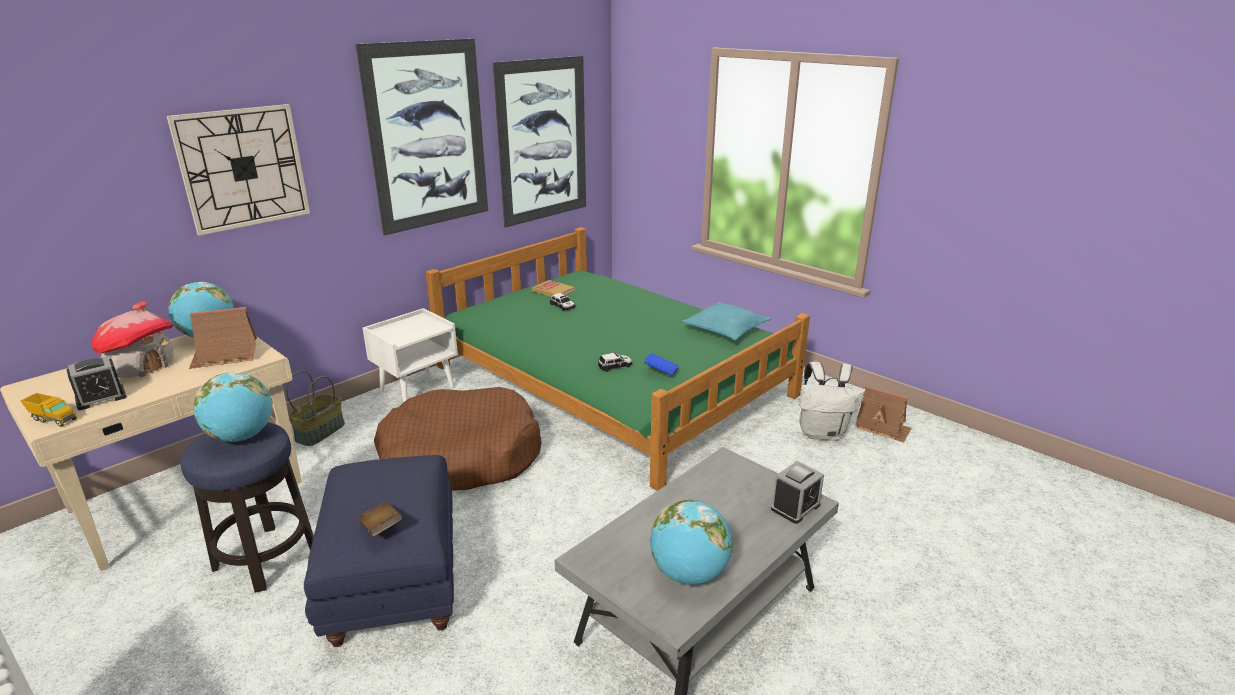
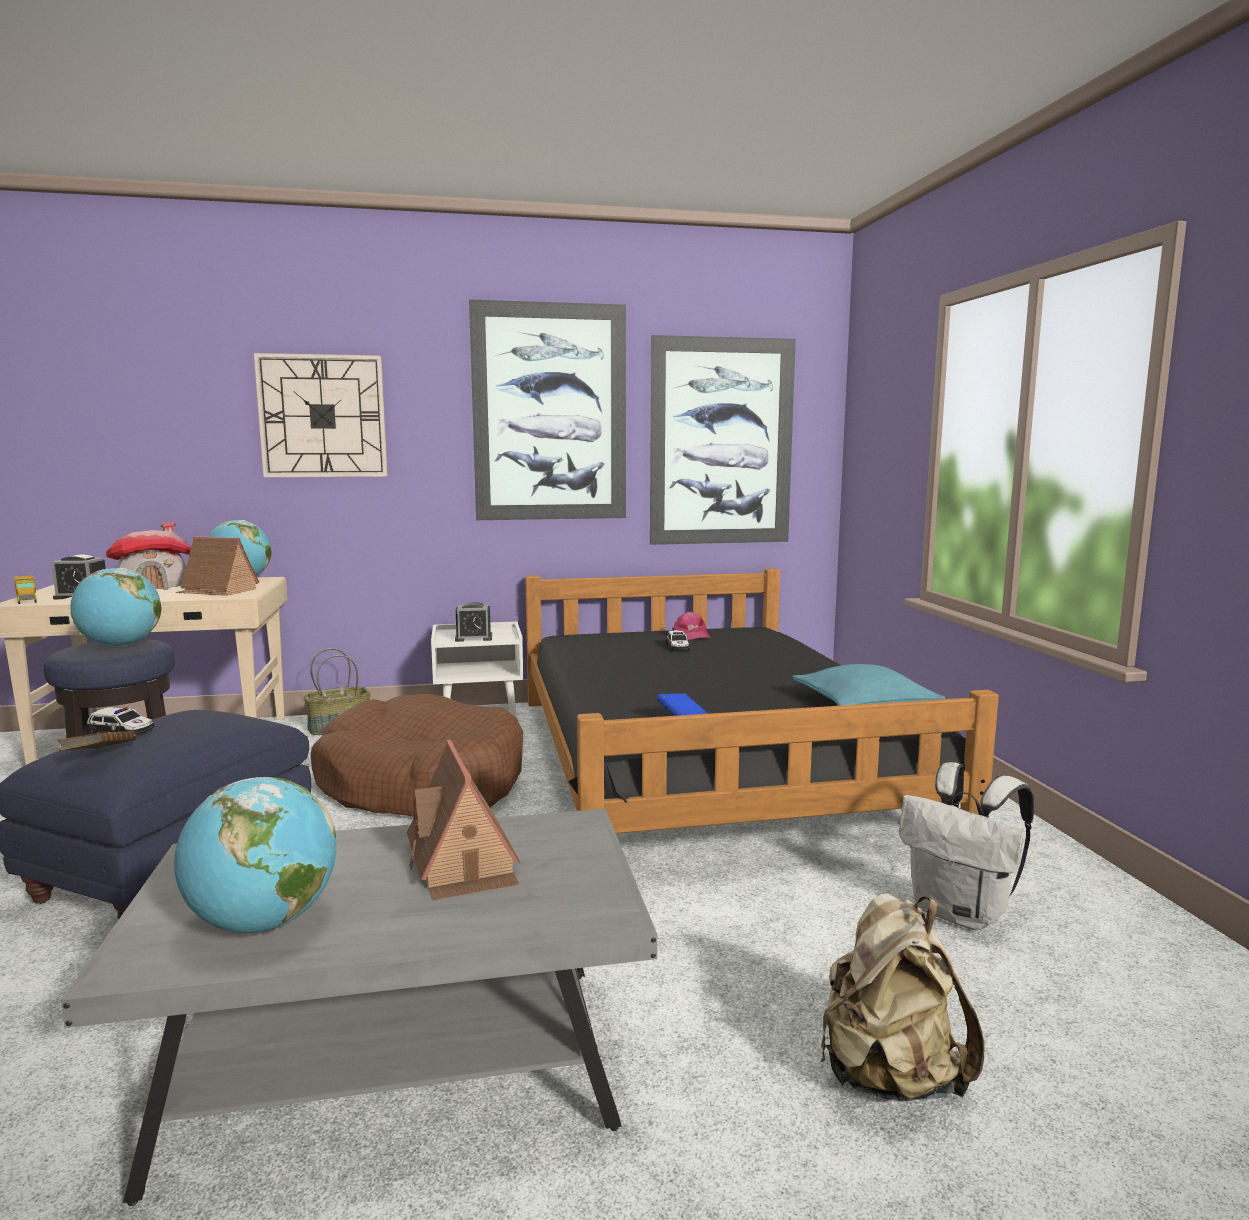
camera: 35 degrees right, 15 degrees down
(553, 291) = (691, 635): book -> pink cap
(613, 380) = (707, 761): green bed -> black bed
(615, 366) = (636, 705): toy car -> toy car (122, 732)
(795, 507) = (570, 911): alarm clock -> alarm clock (473, 638)
(871, 520) = (889, 1076): none -> beige backpack
(882, 428) = (1106, 945): toy house -> toy house (463, 862)

